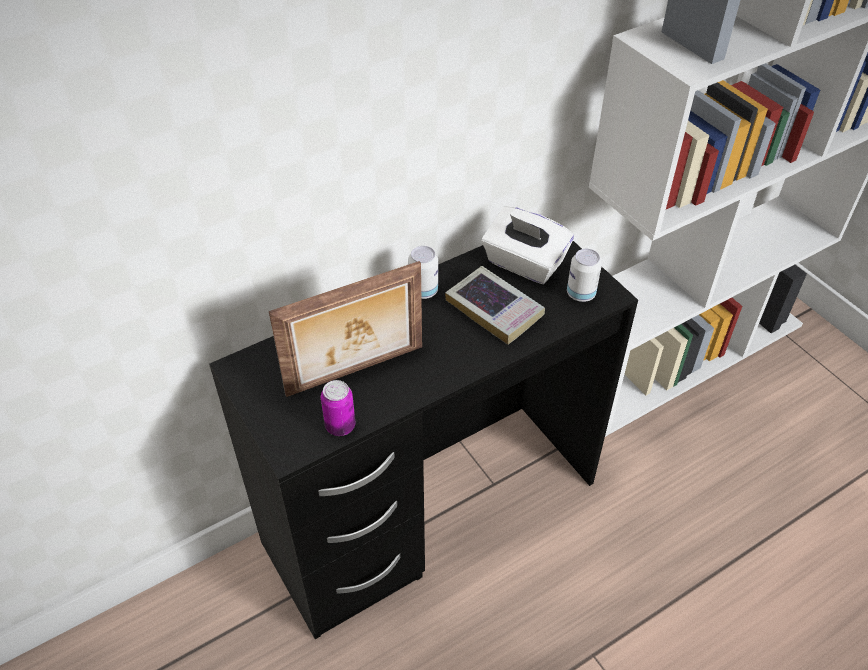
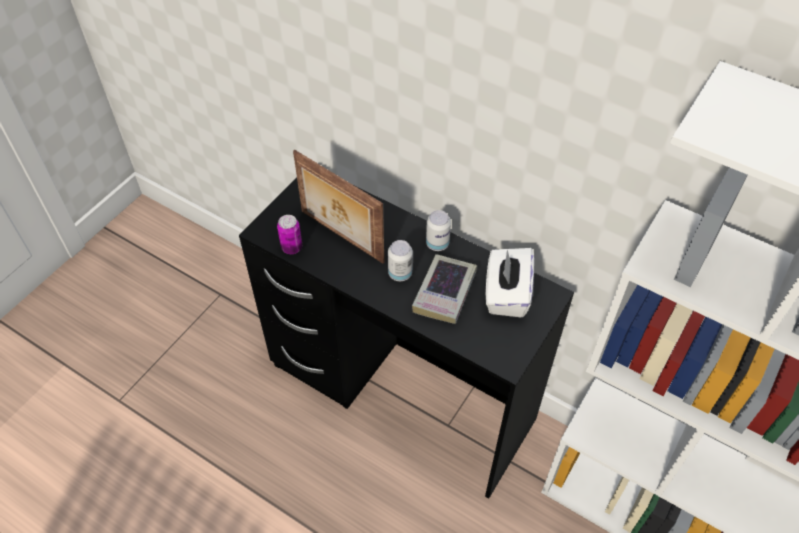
camera: 65 degrees right, 5 degrees up
(581, 294) = (496, 342): can -> can (400, 273)

